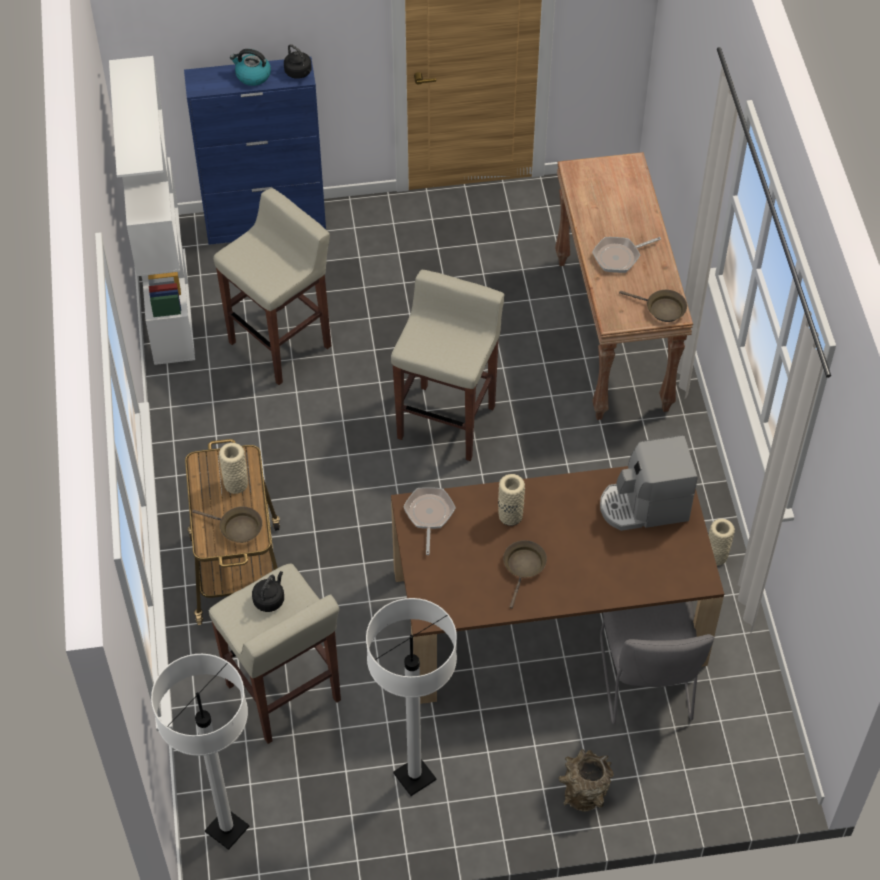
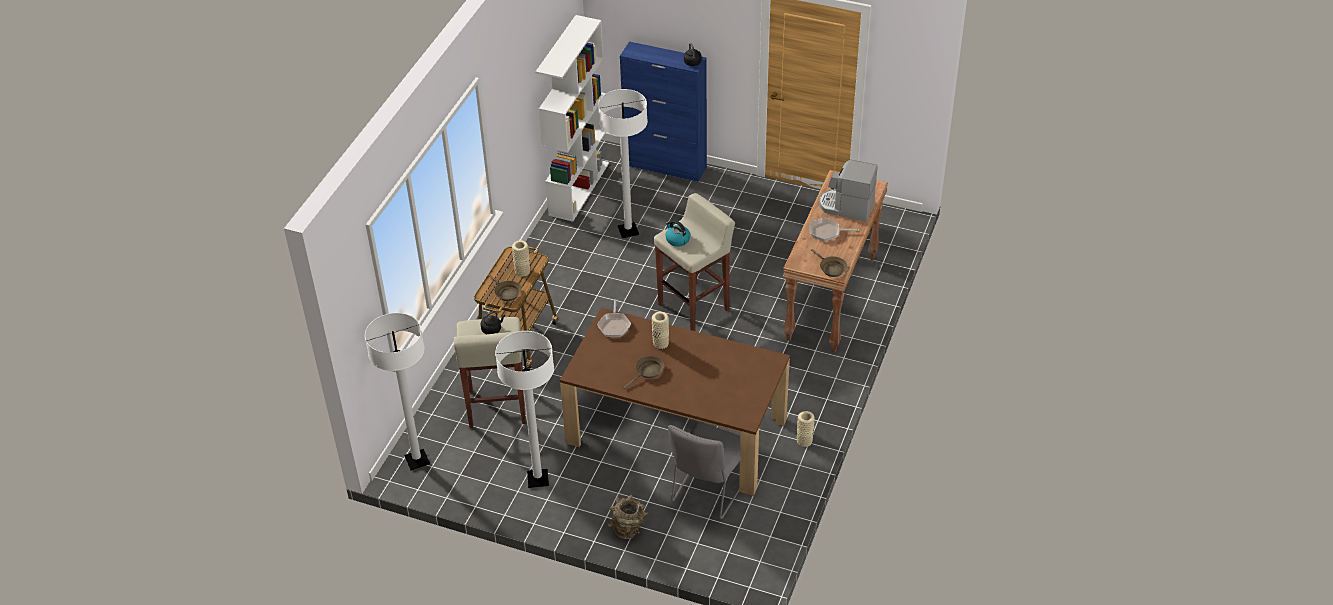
camera: 30 degrees right, 10 degrees down
(252, 76) = (665, 56): kettle -> kettle (677, 239)
(281, 344) = (628, 231): beige stool -> white floor lamp
(429, 515) = (614, 325): frying pan -> frying pan turned 150 degrees clockwise
(644, 506) = (743, 369): coffee machine -> coffee machine (846, 207)

